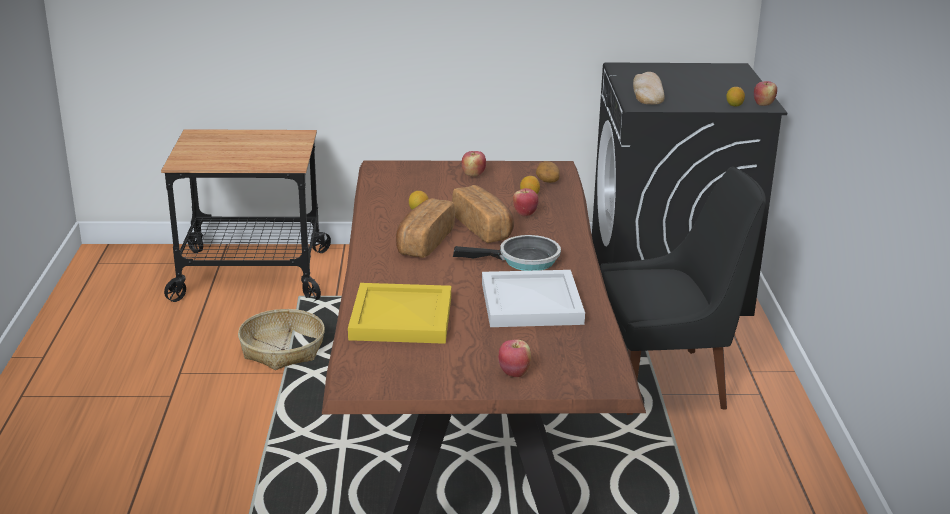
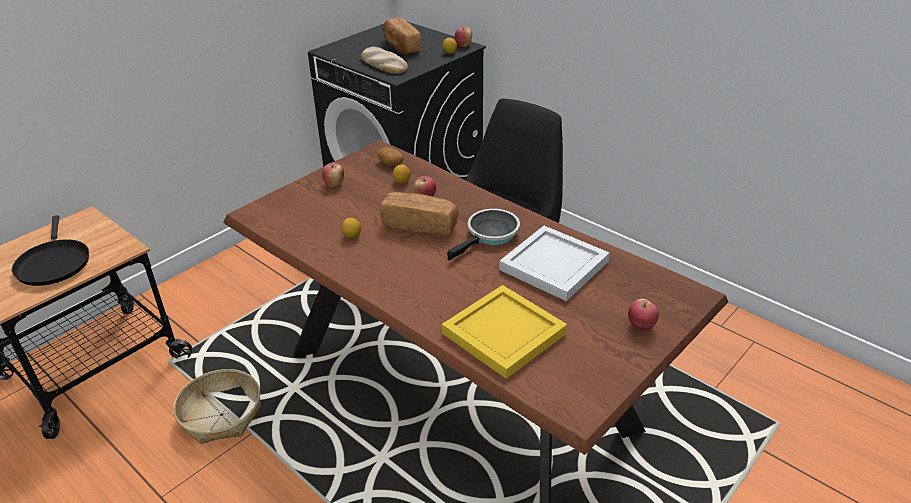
camera: 45 degrees left, 10 degrees up
(238, 153) = (53, 263): none -> black frying pan
(423, 242) = (403, 260): bread -> bread (401, 46)

